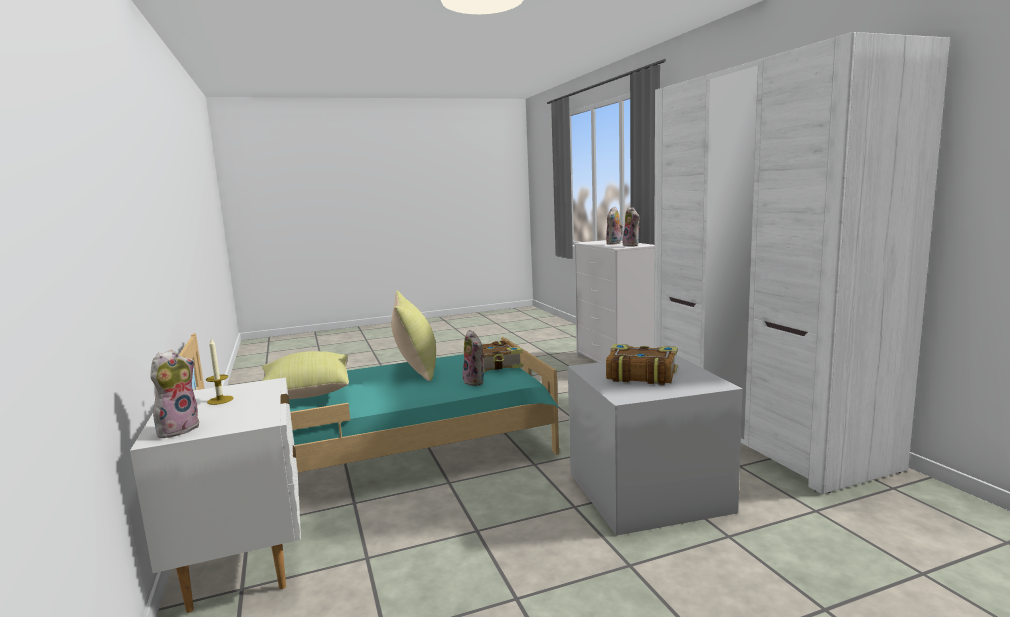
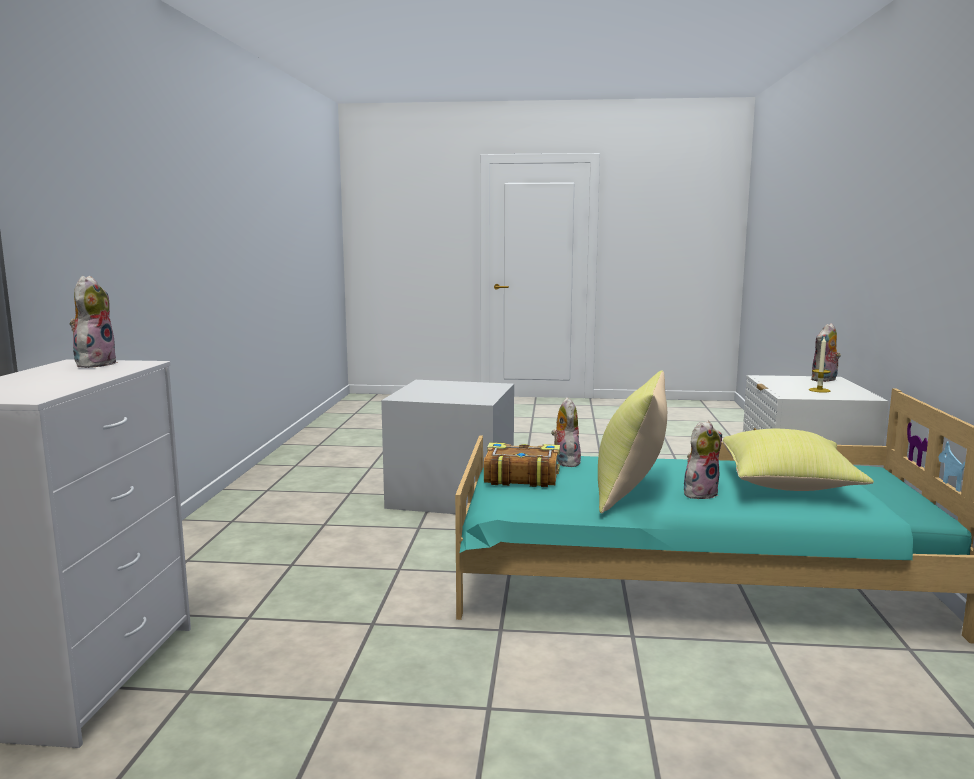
camera: 155 degrees left, 0 degrees up
(614, 243) = (57, 376): plush toy -> plush toy (700, 493)
(640, 375) = (454, 392): book -> none
(761, 431) = (258, 508): white wardrobe -> none

